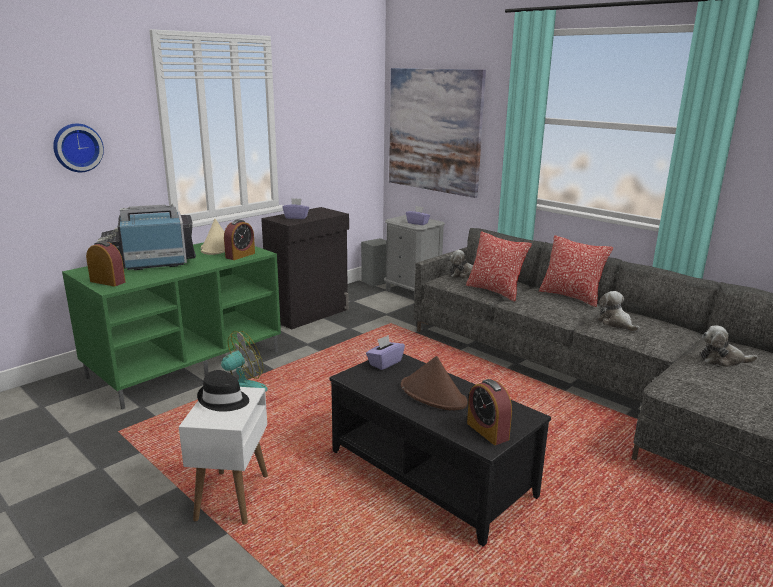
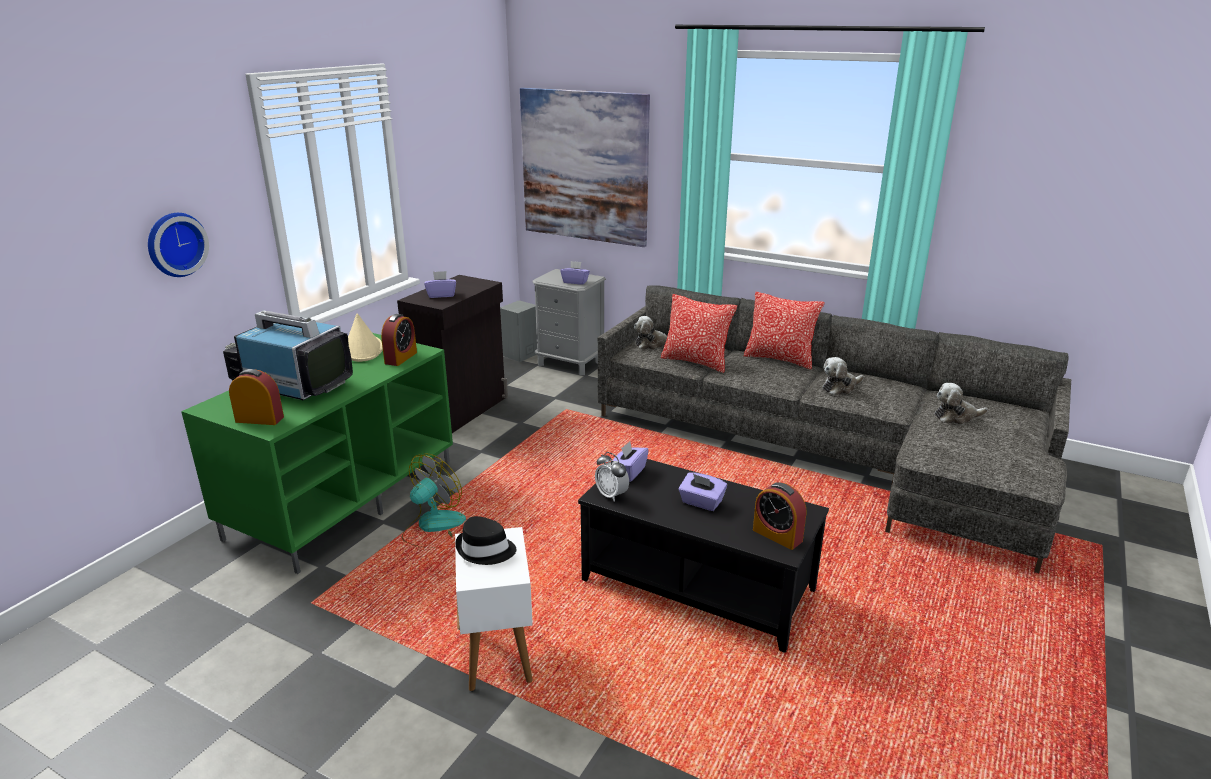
camera: 15 degrees left, 5 degrees up
(149, 263) = (292, 384): television -> television turned 60 degrees clockwise
(359, 378) = (611, 495): none -> alarm clock
(433, 394) = (701, 502): brown hat -> purple tissue box
(616, 323) = (840, 387): plush toy -> plush toy turned 75 degrees counterclockwise

